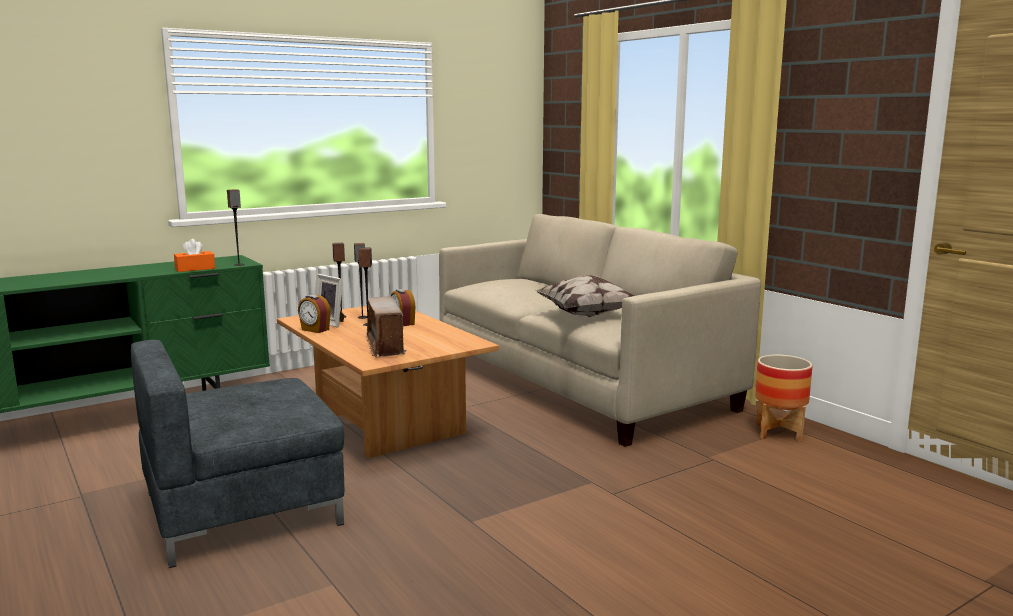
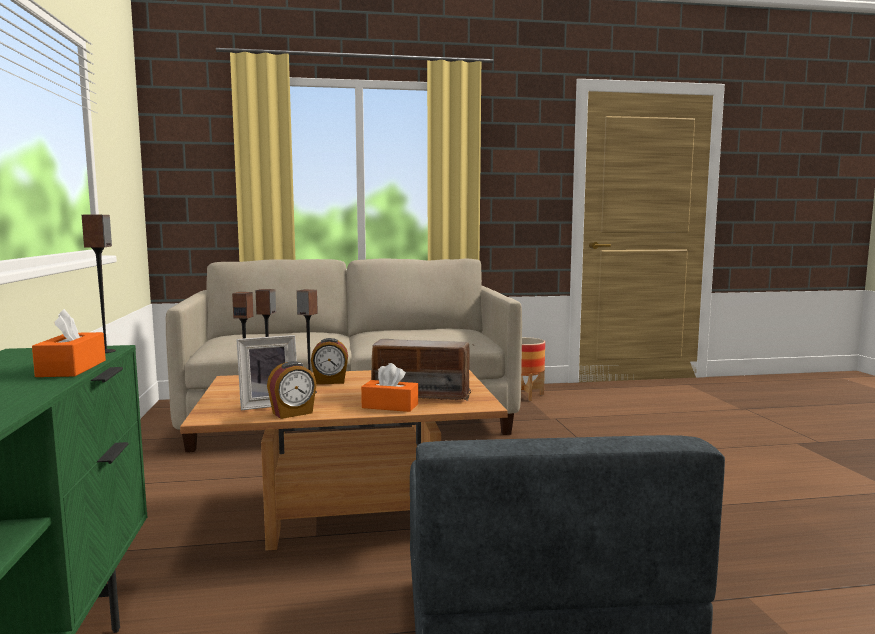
camera: 65 degrees left, 5 degrees down
(348, 344) = (390, 406): none -> orange tissue box
(587, 314) = (417, 336): pillow -> none

